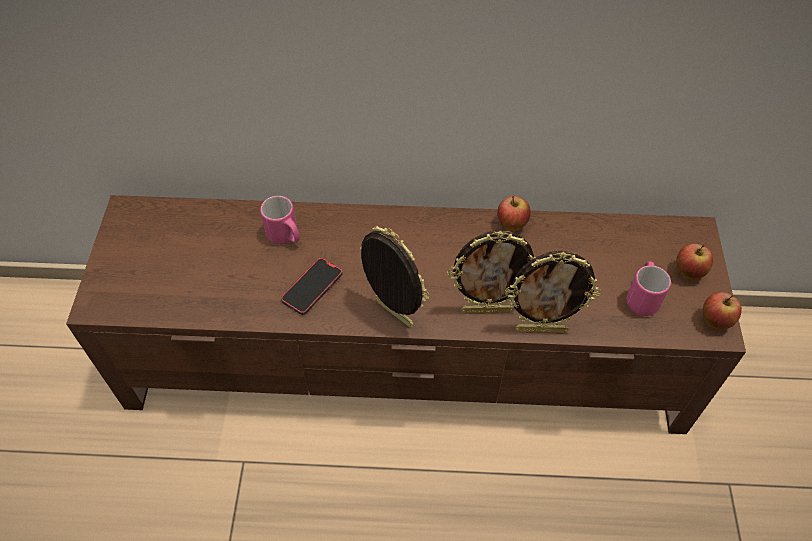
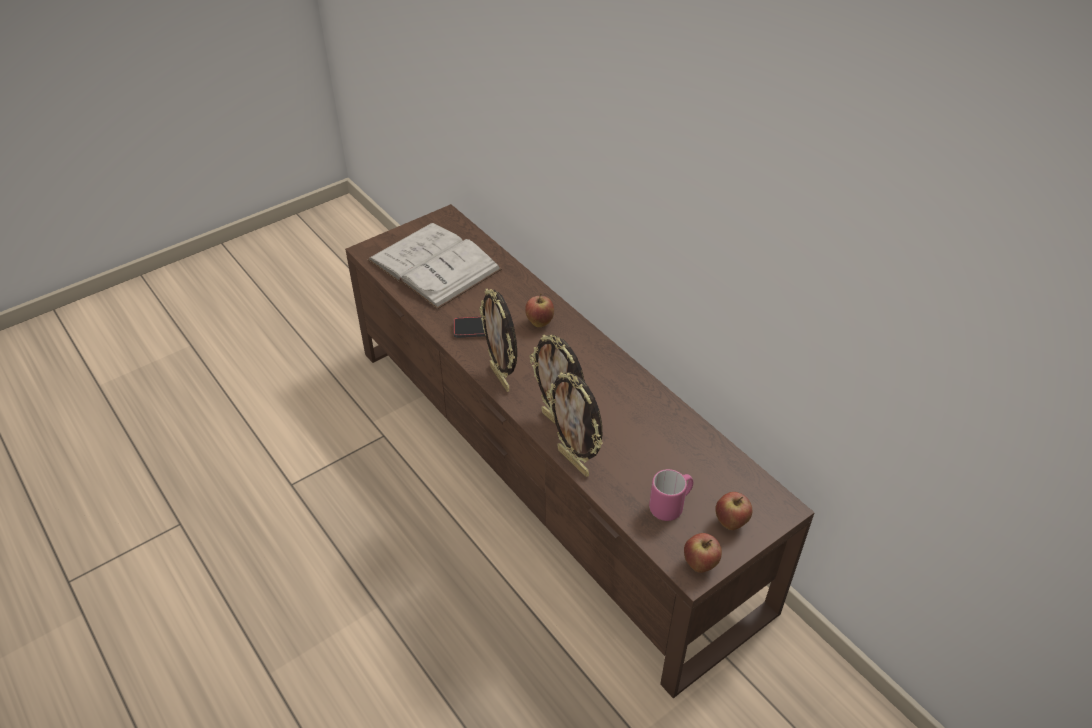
camera: 50 degrees right, 10 degrees down
(183, 265) = (434, 265): none -> white book
(286, 237) = (506, 292): pink mug -> none
(392, 315) = (501, 378): picture frame -> picture frame turned 150 degrees clockwise
(511, 225) = (650, 394): apple -> apple (539, 323)

